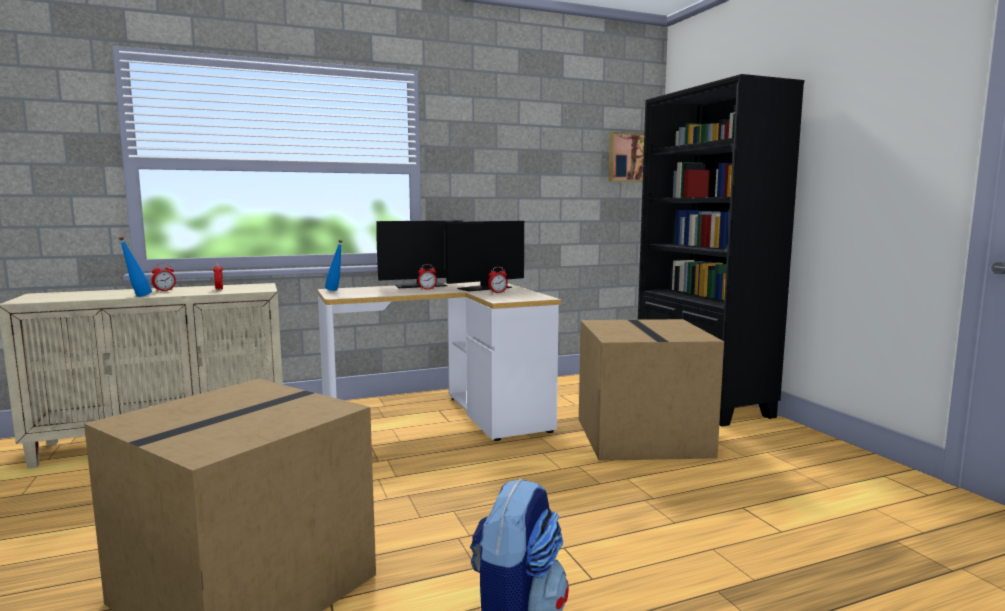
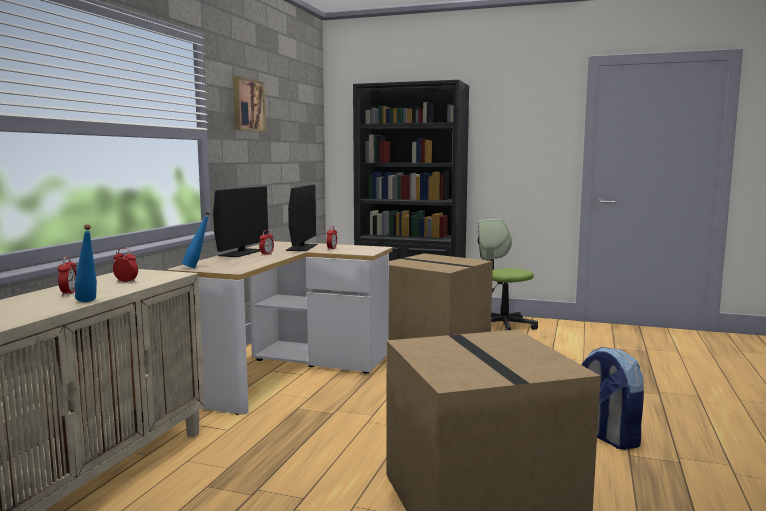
camera: 50 degrees left, 0 degrees up
(629, 157) = (312, 127): picture -> picture (247, 105)
(786, 449) = (502, 326): none -> office chair

